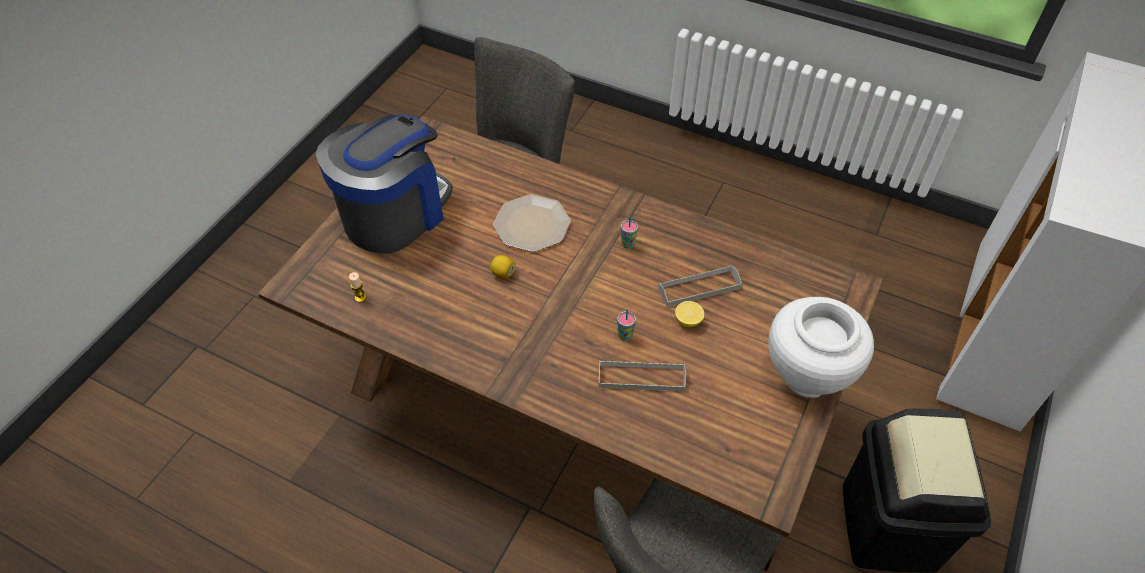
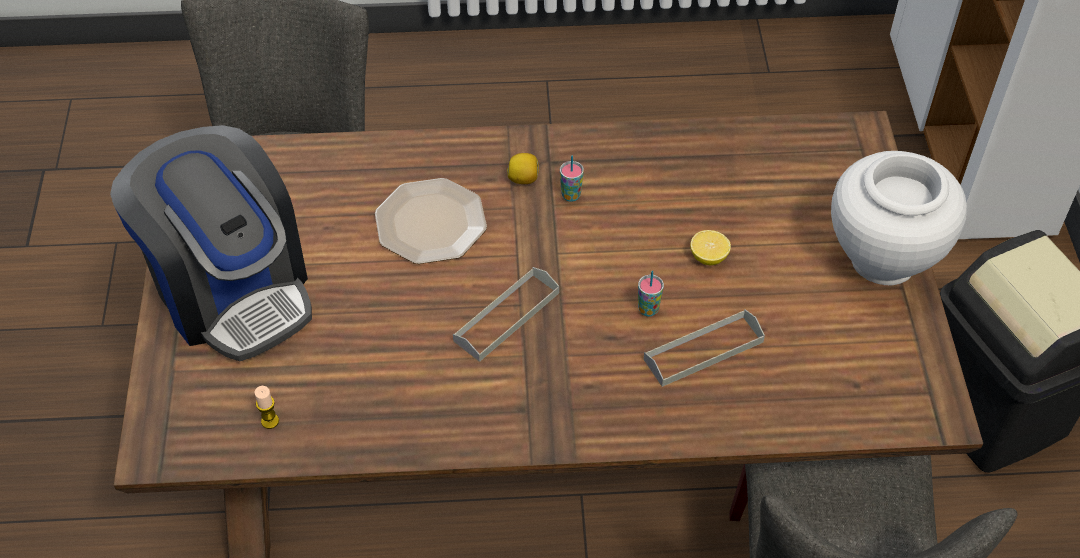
camera: 30 degrees left, 0 degrees up
(395, 213) = (231, 288): coffee machine -> coffee machine turned 135 degrees clockwise
(503, 273) = (440, 302): lemon -> lemon (523, 179)
(699, 288) = (693, 212): grey tray -> grey tray (506, 317)

